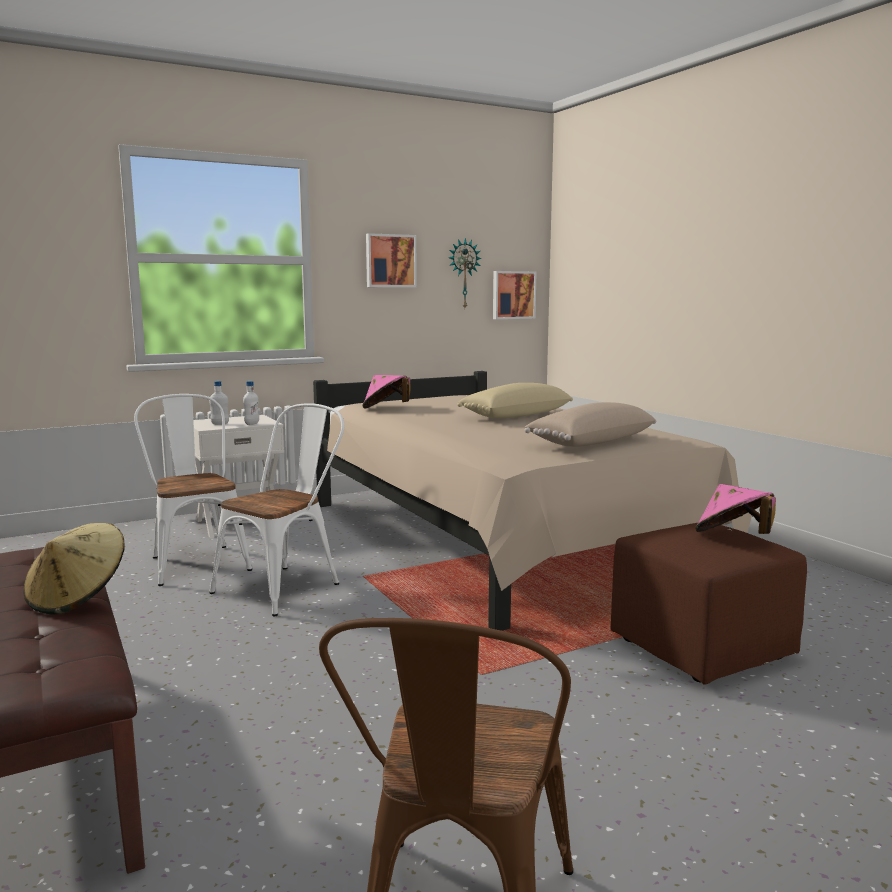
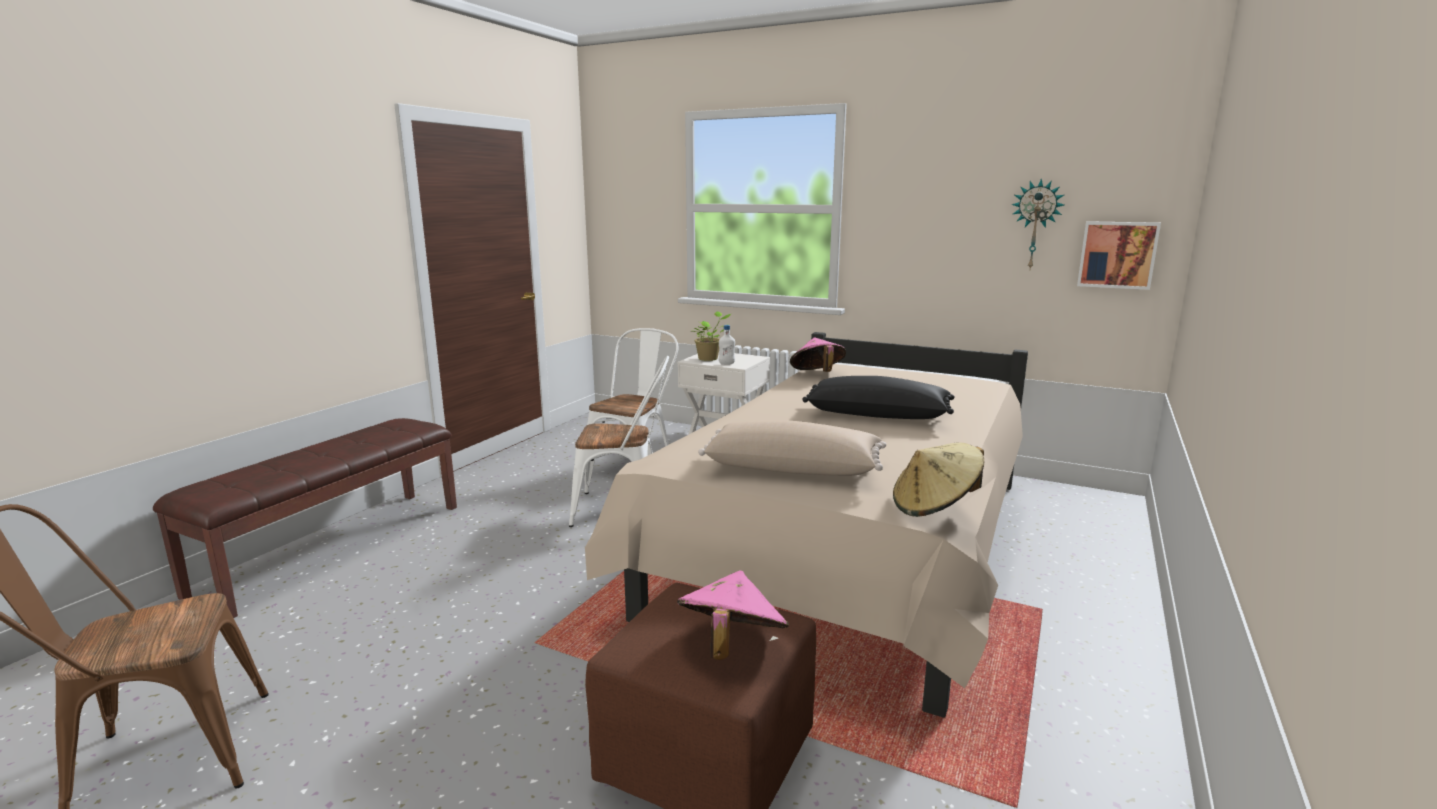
camera: 55 degrees right, 5 degrees up
(78, 598) = (335, 457): beige hat -> beige hat (935, 506)
(220, 424) = (709, 358): white bottle -> potted plant
(390, 261) = (933, 209): picture -> none
(514, 416) = (878, 414): beige pillow -> black pillow

